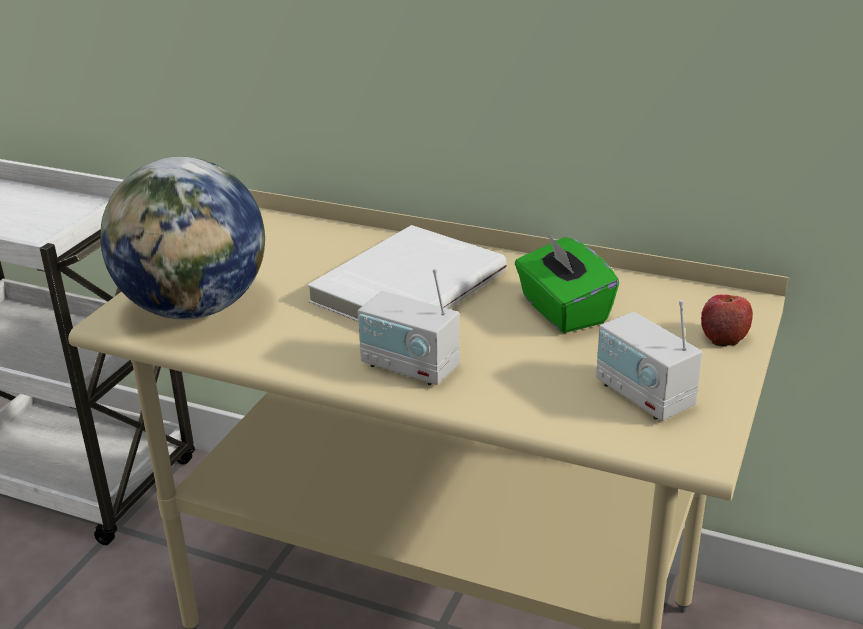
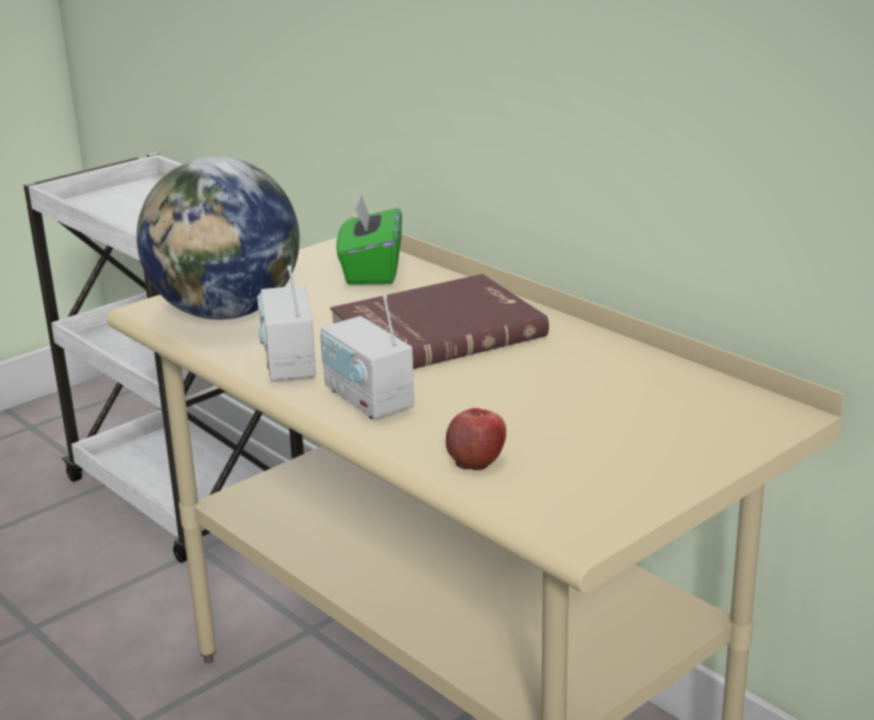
camera: 25 degrees right, 5 degrees down
(406, 286) = (436, 330): white book -> red book
(562, 311) = (570, 382): green tissue box -> green tissue box (371, 271)
(643, 396) = (572, 474): radio -> radio (289, 363)
(723, 336) = (722, 440): apple -> apple (476, 459)

